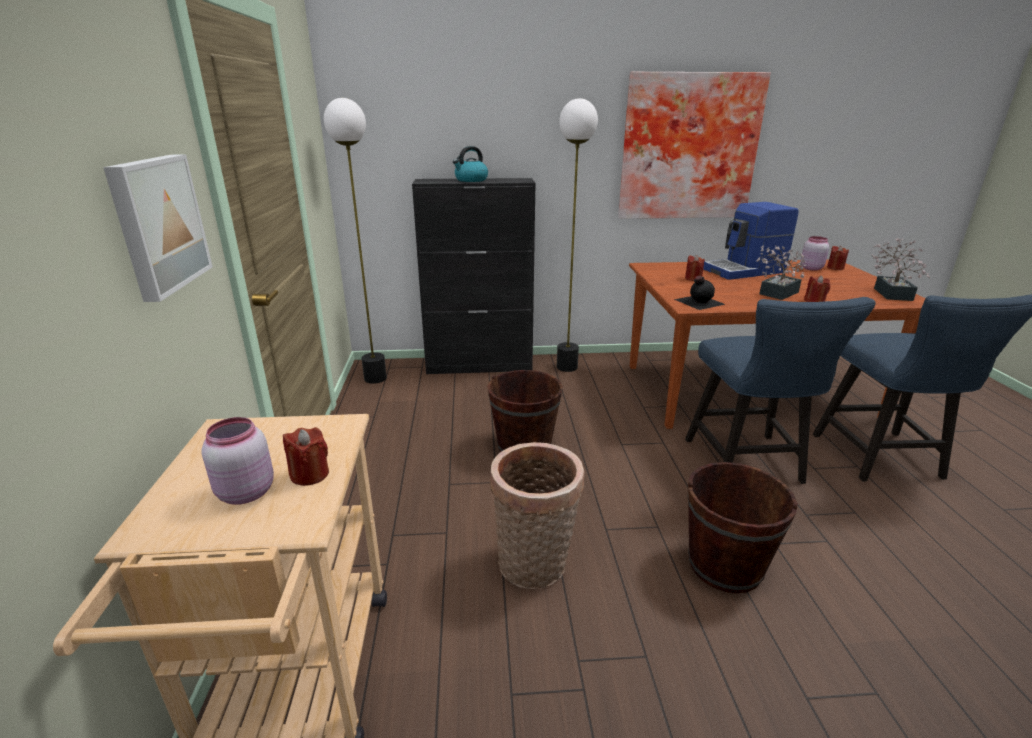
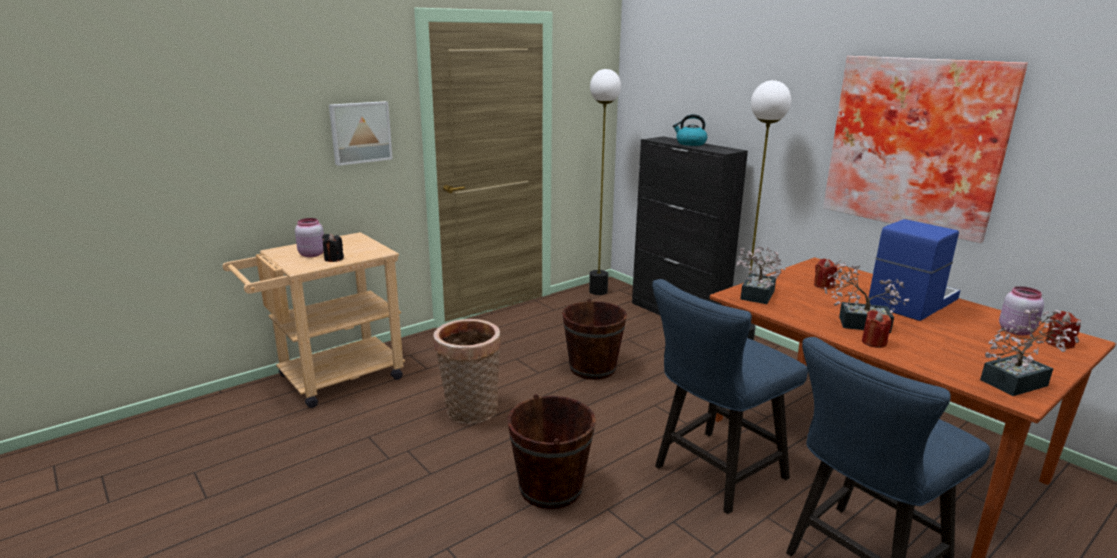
camera: 55 degrees right, 5 degrees down
(310, 474) = (334, 259): red candle -> black candle
(698, 301) = (755, 297): black bottle -> potted plant
(745, 271) = (911, 301): coffee machine -> coffee machine turned 105 degrees clockwise

